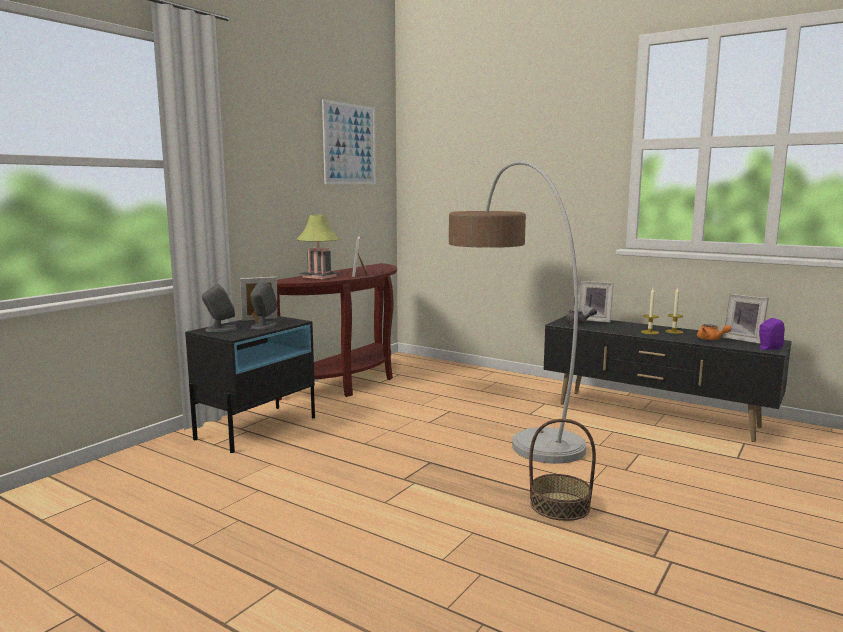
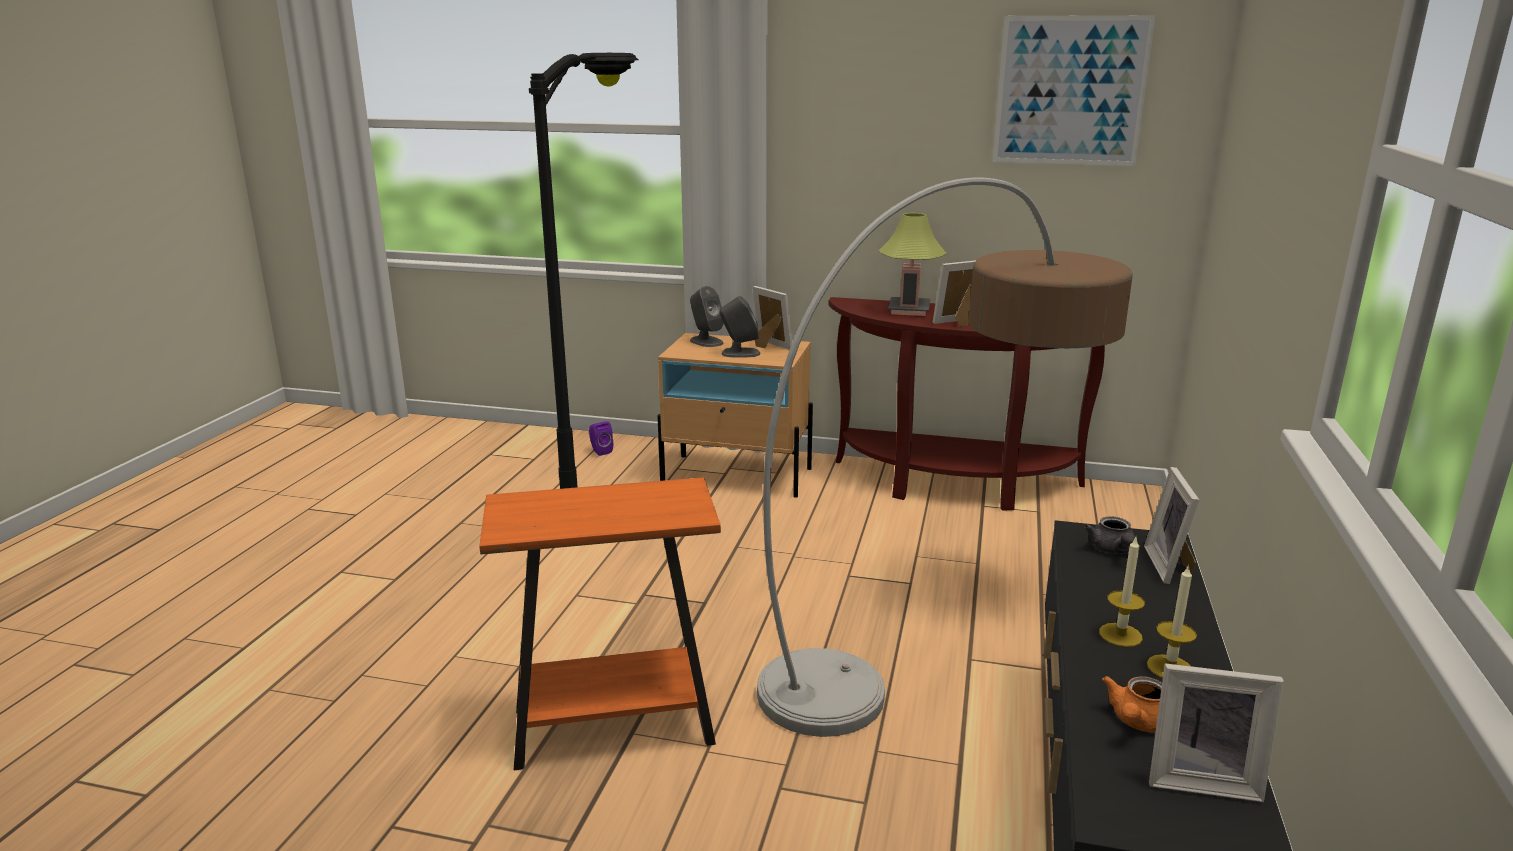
camera: 70 degrees right, 10 degrees up
(201, 469) = (613, 481): none -> black floor lamp
(257, 428) = (737, 475): black nightstand -> beige nightstand
(560, 505) = (613, 726): basket -> orange side table
(744, 339) = (1201, 779): picture frame -> picture frame turned 105 degrees counterclockwise
(768, 348) = (1124, 814): purple speaker -> purple speaker (600, 451)

